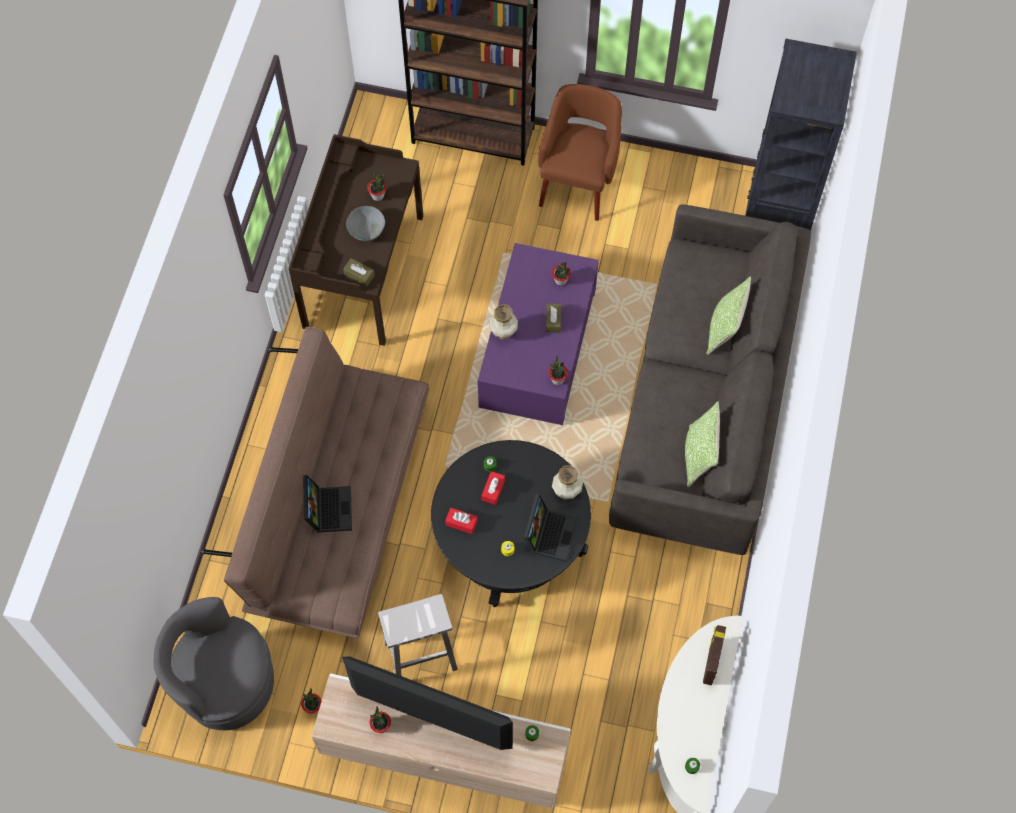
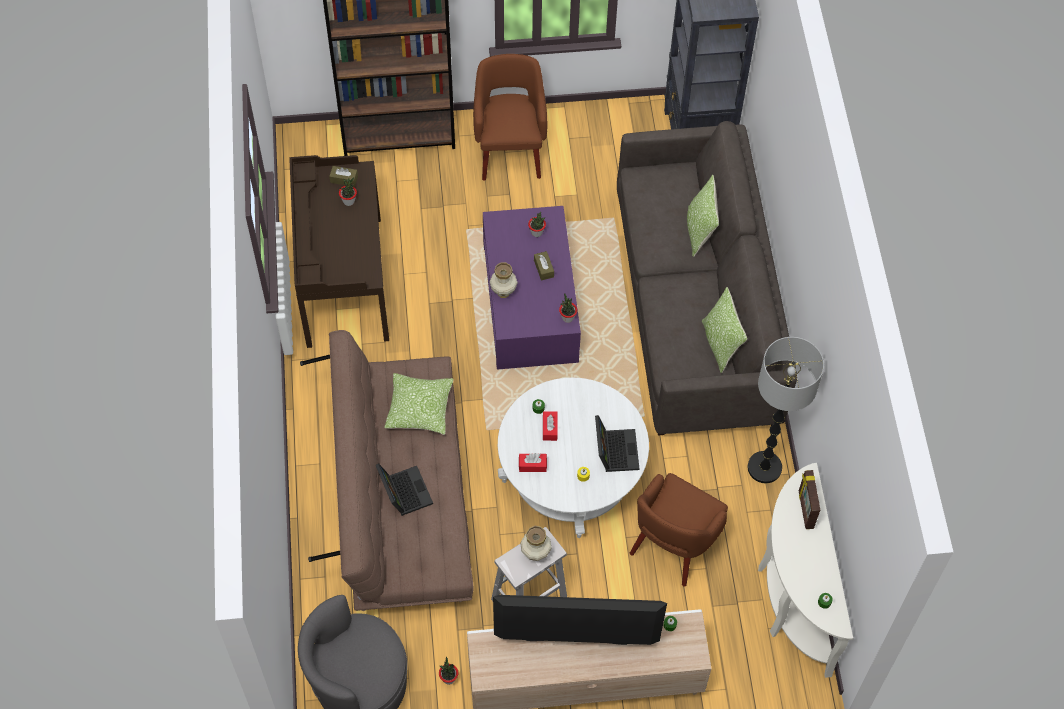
camera: 20 degrees left, 5 degrees down
(359, 275) = (359, 274): brown tissue box -> brown tissue box (344, 179)
(366, 229) = (350, 233): grey bowl -> none
(376, 428) = (419, 408): none -> pillow
(381, 726) = (532, 662): potted plant -> none
(510, 539) = (571, 475): black coffee table -> white coffee table
(566, 492) = (615, 410): vase -> vase (535, 553)
(587, 643) = (674, 543): none -> brown armchair
(709, 594) = (764, 468): none -> floor lamp

